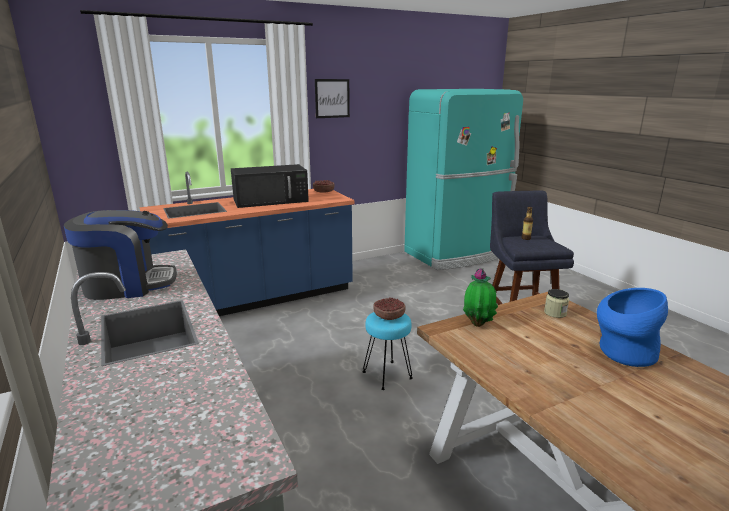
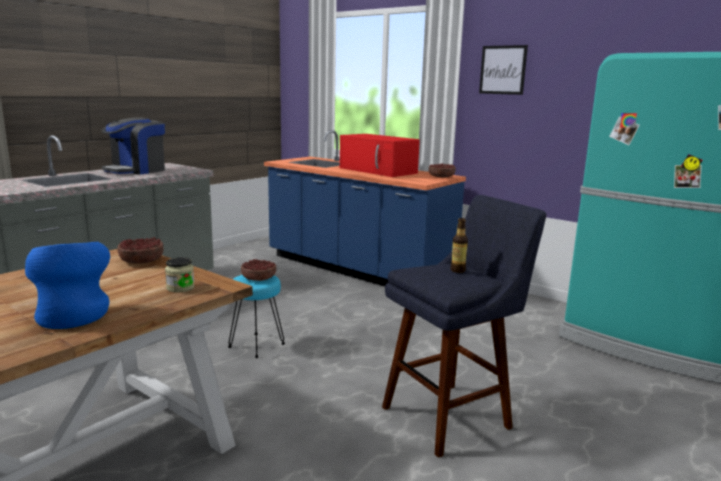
camera: 65 degrees right, 5 degrees down
(128, 285) = (137, 170): coffee machine -> coffee machine turned 75 degrees clockwise
(271, 200) = (379, 170): black microwave -> red microwave
(478, 324) = (142, 261): potted plant -> bowl

